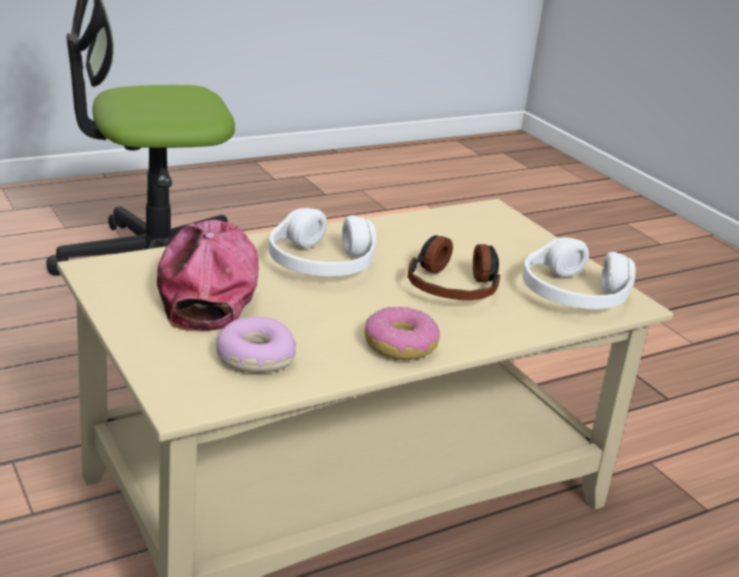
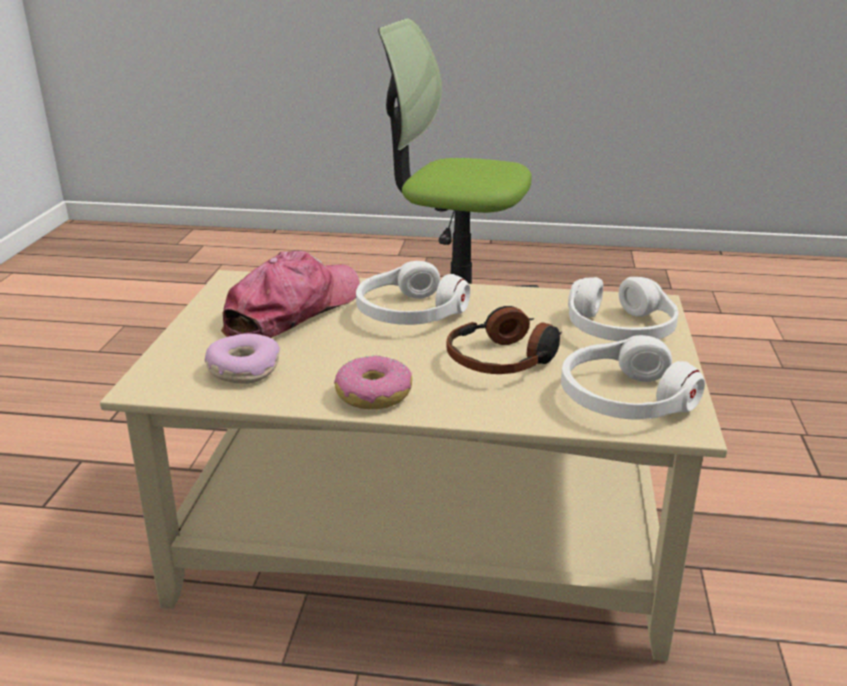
camera: 40 degrees right, 0 degrees up
(498, 238) = (619, 329): none -> white headphones

